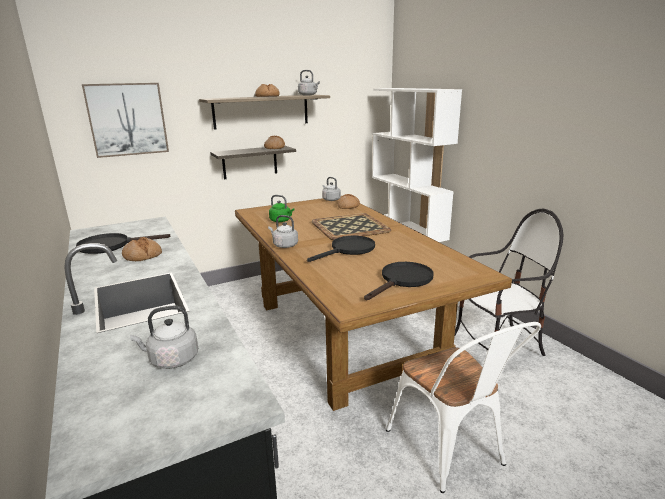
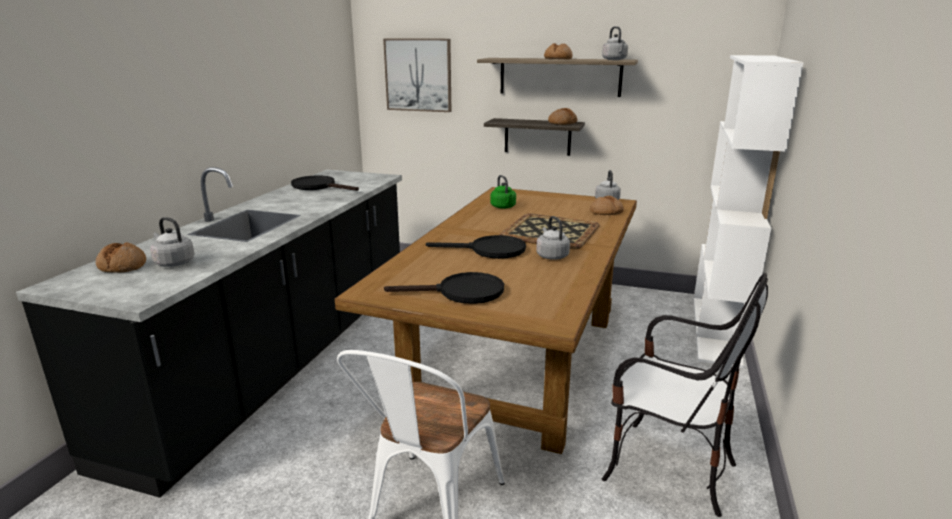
camera: 45 degrees right, 0 degrees up
(142, 256) = (315, 199): bread -> bread (123, 266)
(284, 245) = (450, 228): grey kettle -> grey kettle (551, 256)

